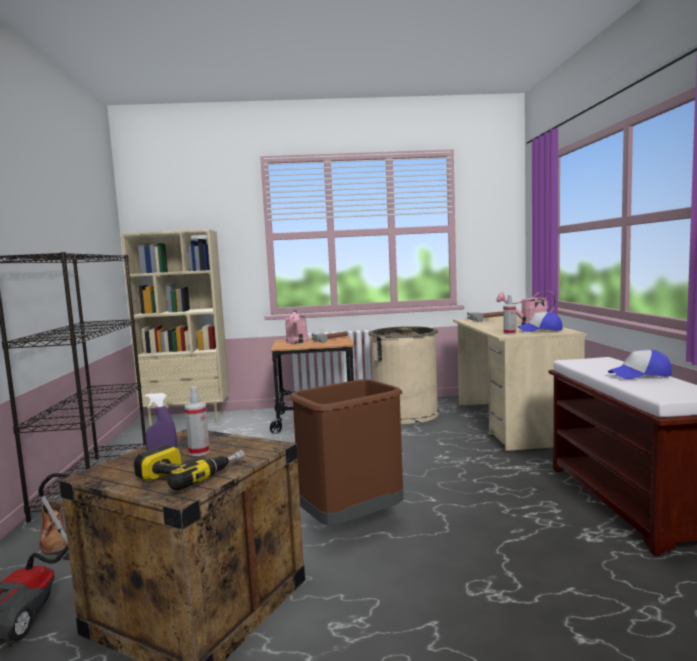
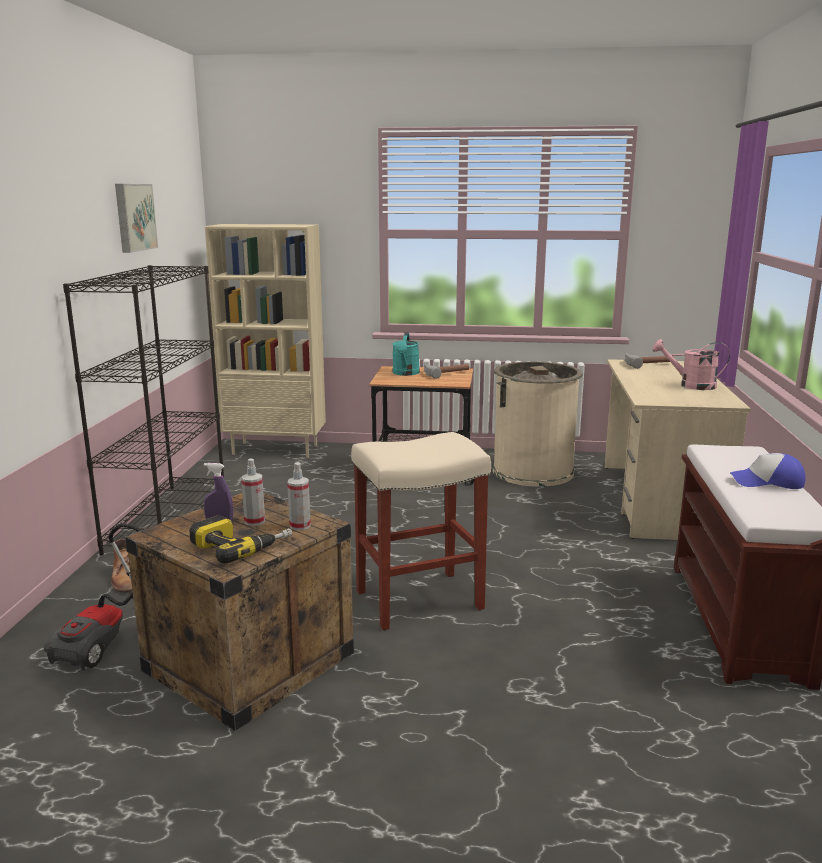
camera: 10 degrees right, 10 degrees up
(59, 215) = (133, 217): none -> picture
(297, 342) = (405, 373): pink watering can -> turquoise watering can
(352, 521) = (420, 599): brown trash can -> beige stool
(509, 333) = (654, 398): spray bottle -> spray bottle (300, 526)
(540, 330) = (698, 396): cap -> none

